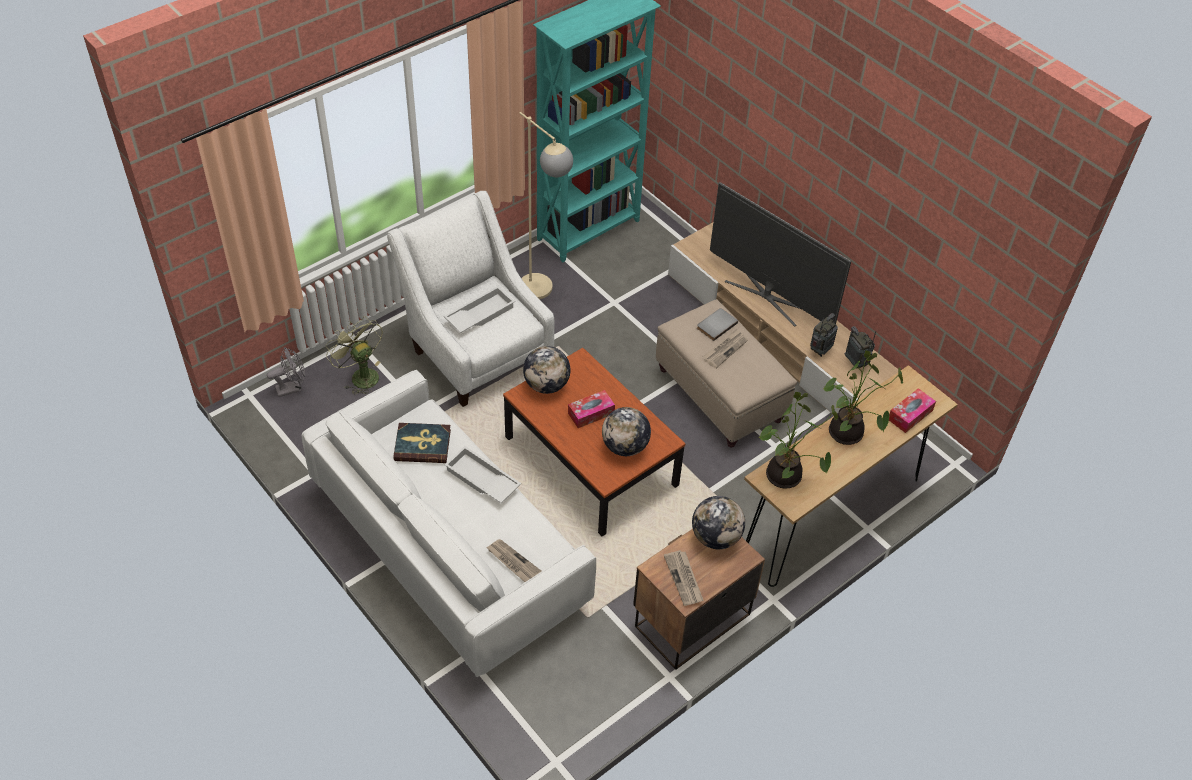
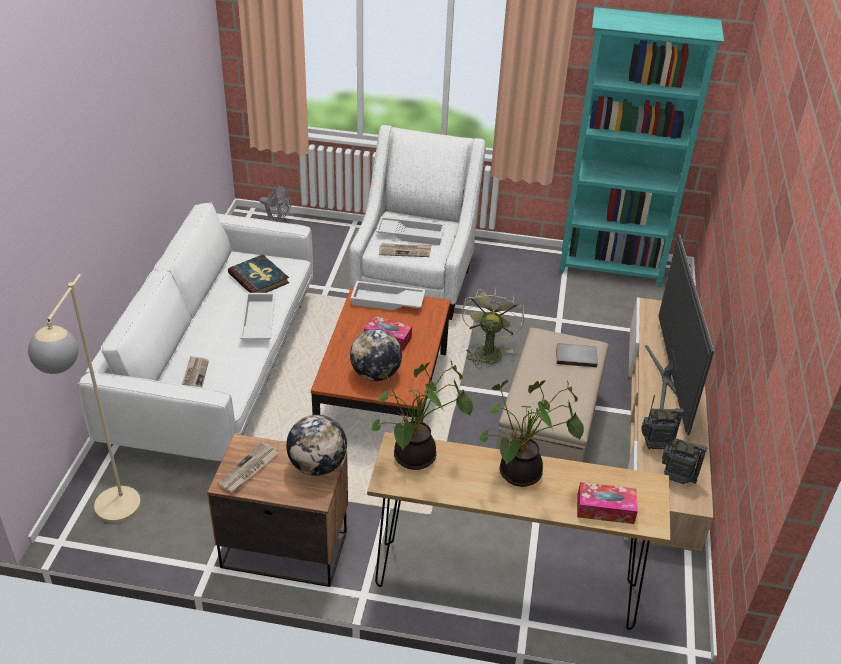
camera: 50 degrees right, 10 degrees down
(360, 375) = (324, 245): green fan -> green fan (487, 350)
(543, 294) = (514, 282): beige floor lamp -> beige floor lamp (112, 518)
(546, 385) = (387, 301): globe -> white tray
(725, 349) = (556, 375): newspaper -> newspaper (405, 251)
(856, 363) = (676, 479): radio -> radio turned 90 degrees clockwise

